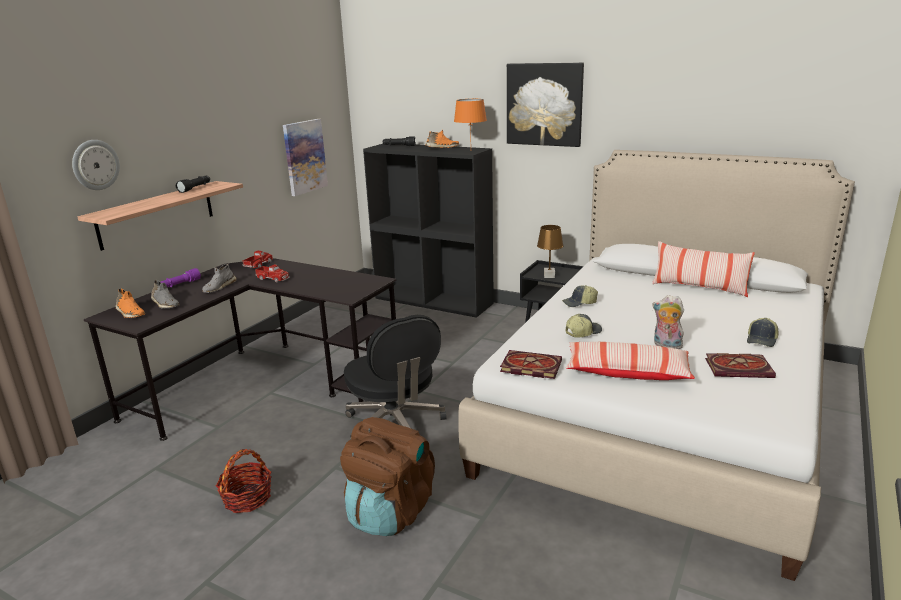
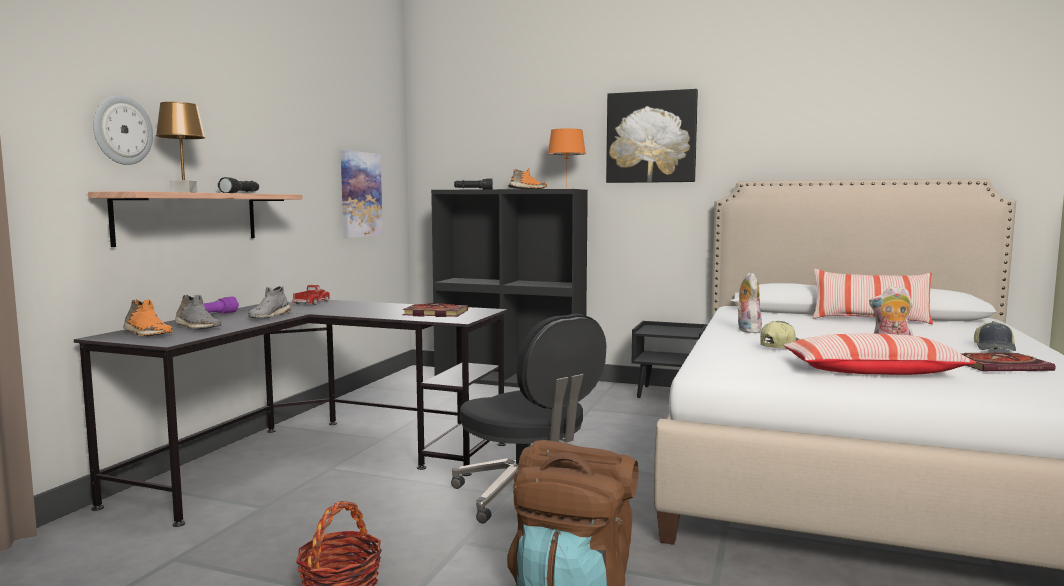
camera: 10 degrees left, 15 degrees down
(273, 278) = (340, 310): toy truck -> none
(529, 367) = (746, 370): book -> book (433, 313)
(549, 276) = (666, 332): brown table lamp -> brown table lamp (184, 192)
(579, 303) = (746, 330): cap -> plush toy

